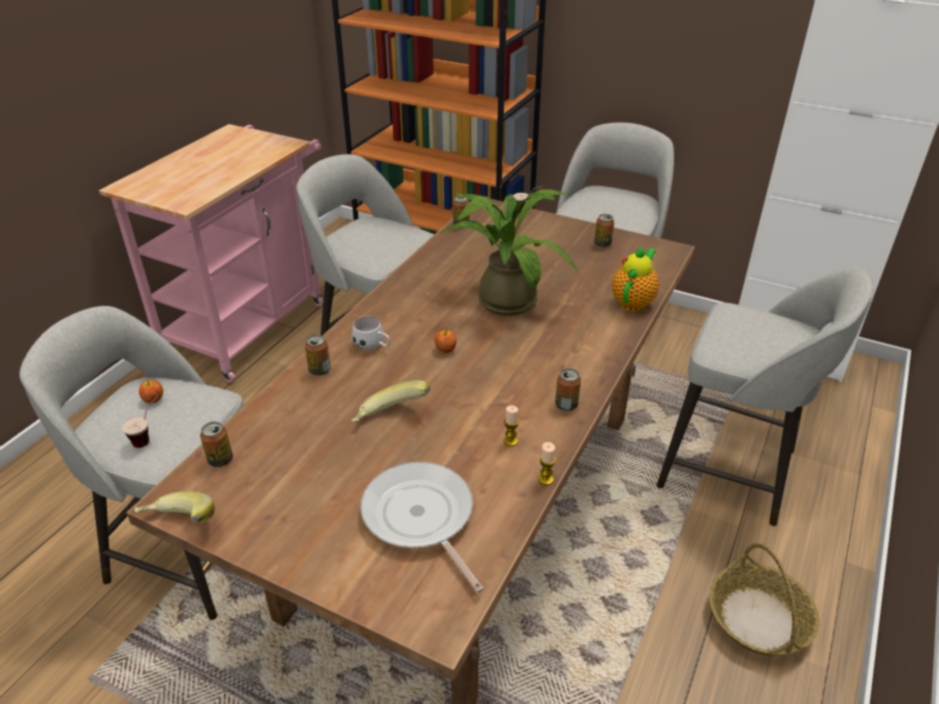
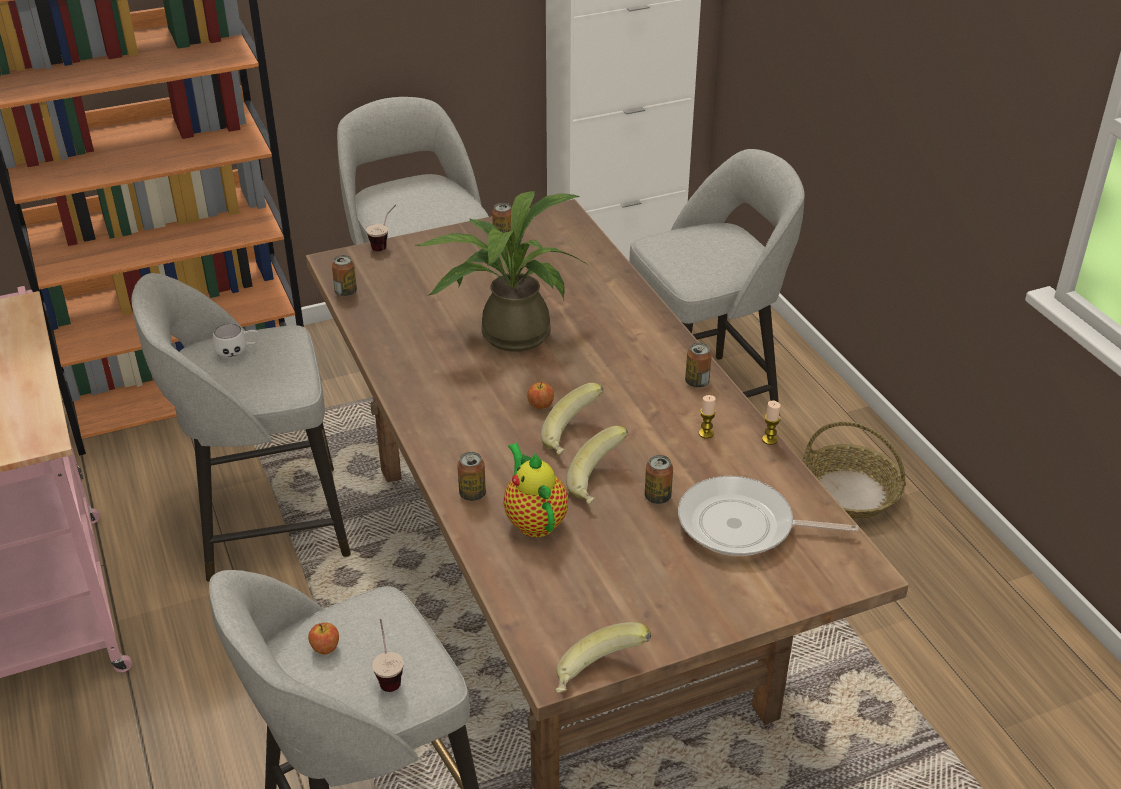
camera: 50 degrees left, 0 degrees up
(220, 460) = (533, 614): can -> can (657, 497)
(373, 346) = (479, 444): white mug -> white mug (238, 352)
(428, 381) = (573, 437): none -> banana
(634, 301) = (608, 273): teapot -> teapot (534, 520)

